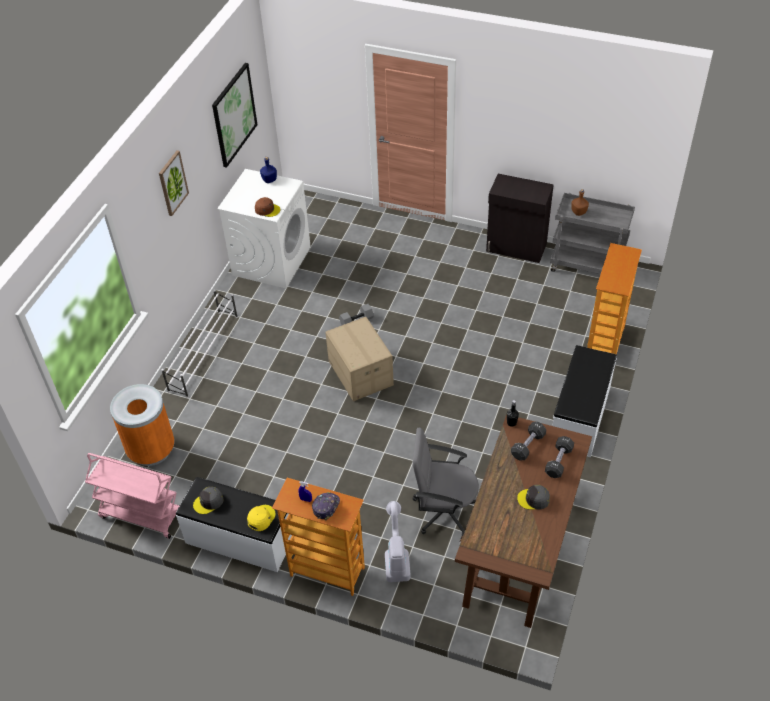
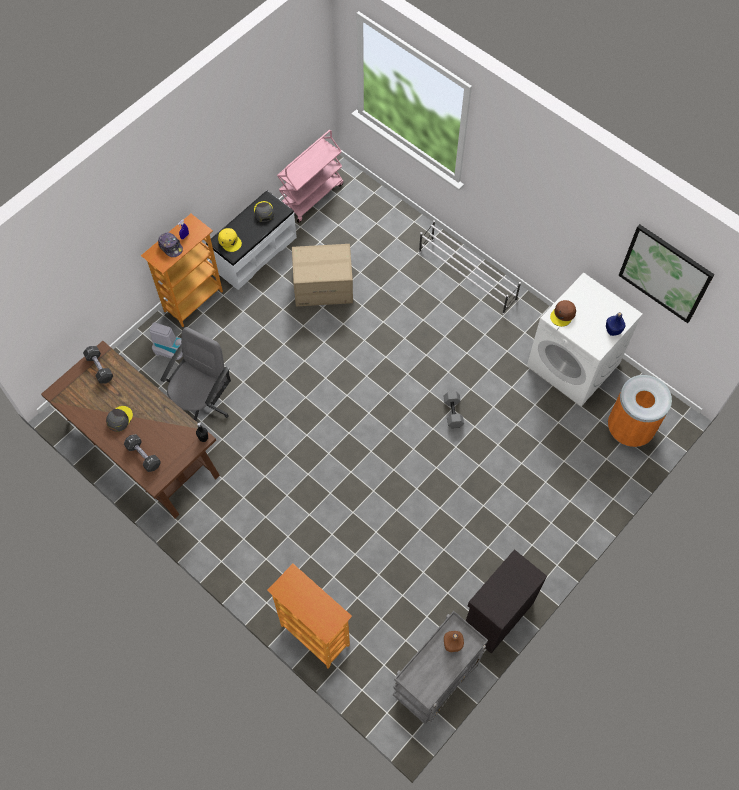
camera: 110 degrees right, 15 degrees up
(151, 449) = (373, 214): orange trash can -> orange trash can (629, 428)
(172, 183) = (549, 184): picture -> none
(360, 373) = (383, 392): cardboard box -> cardboard box (323, 286)
(528, 445) = (173, 439): black dumbbell -> black dumbbell (99, 368)
(581, 416) = (238, 562): white bench -> none

